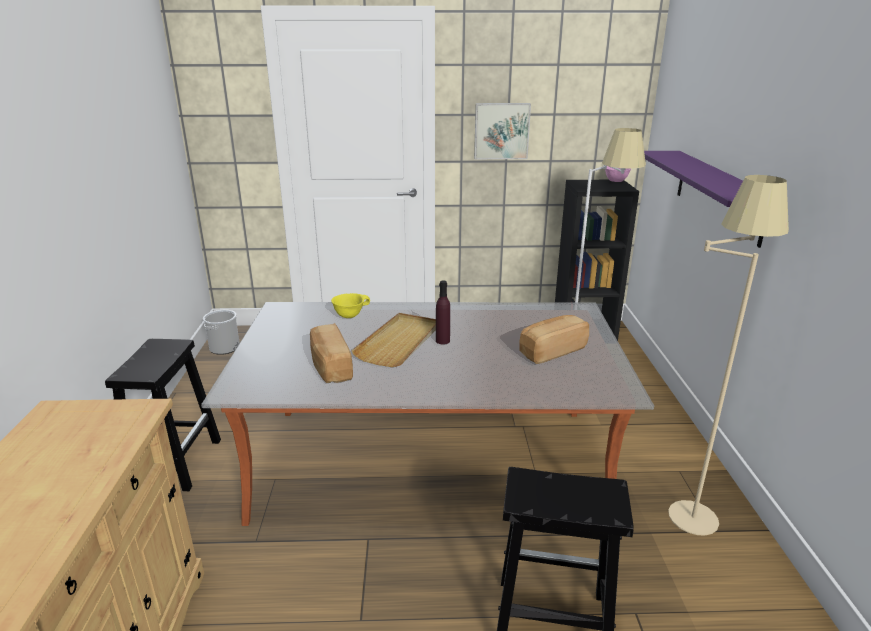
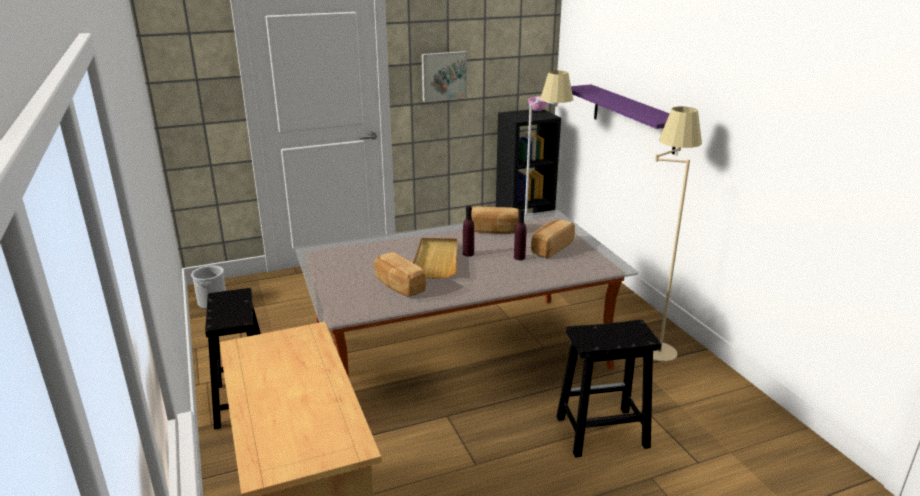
camera: 20 degrees left, 0 degrees up
(349, 315) = (379, 246): yellow bowl -> none
(496, 317) = (495, 230): none -> bread
(501, 356) = (519, 257): none -> purple bottle

